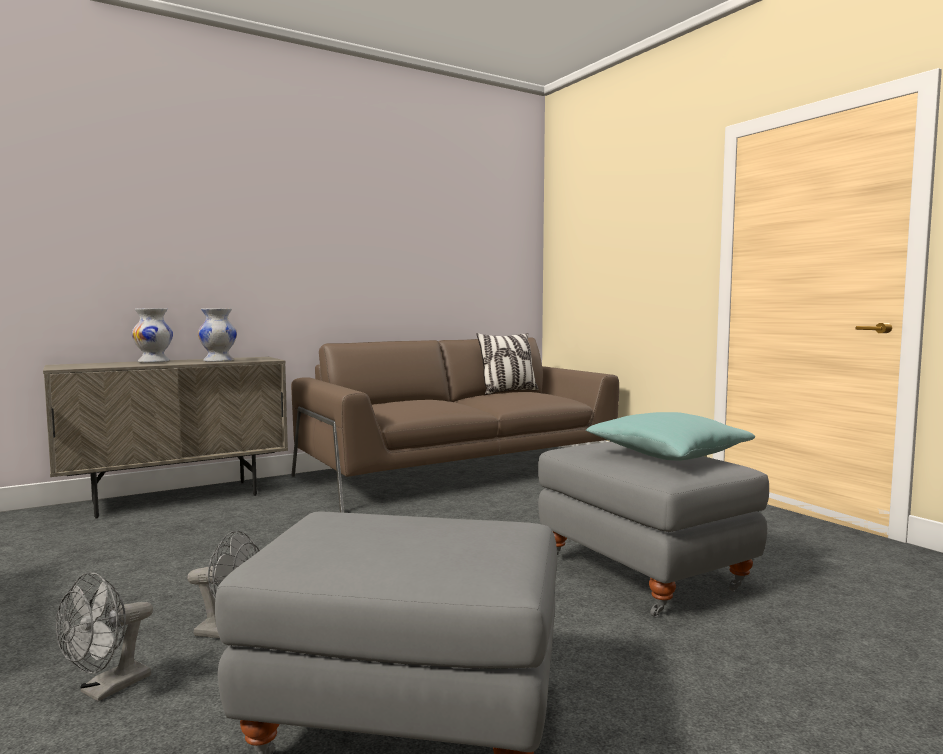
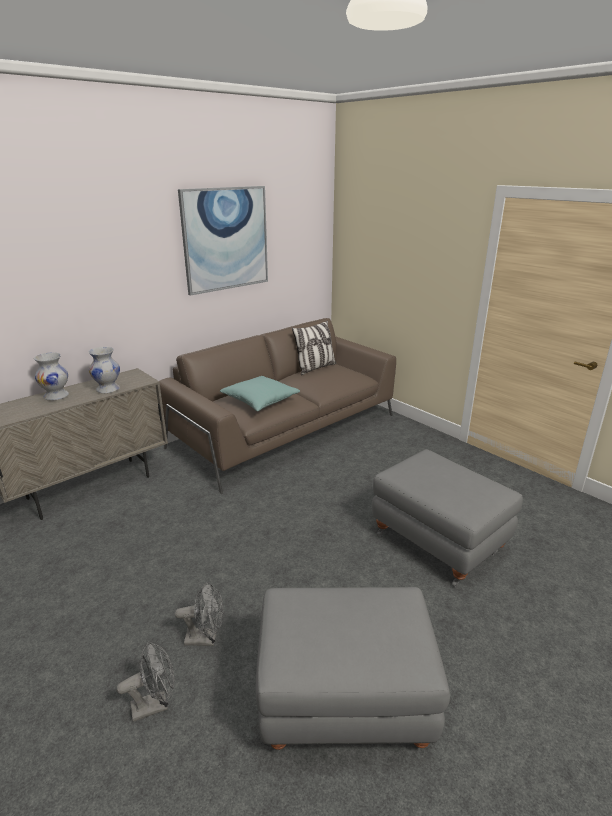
camera: 10 degrees left, 20 degrees up
(107, 689) = (155, 704): grey fan -> grey fan turned 135 degrees counterclockwise
(399, 222) = (225, 239): none -> picture
(668, 456) = (461, 482): turquoise pillow -> turquoise pillow (260, 401)

